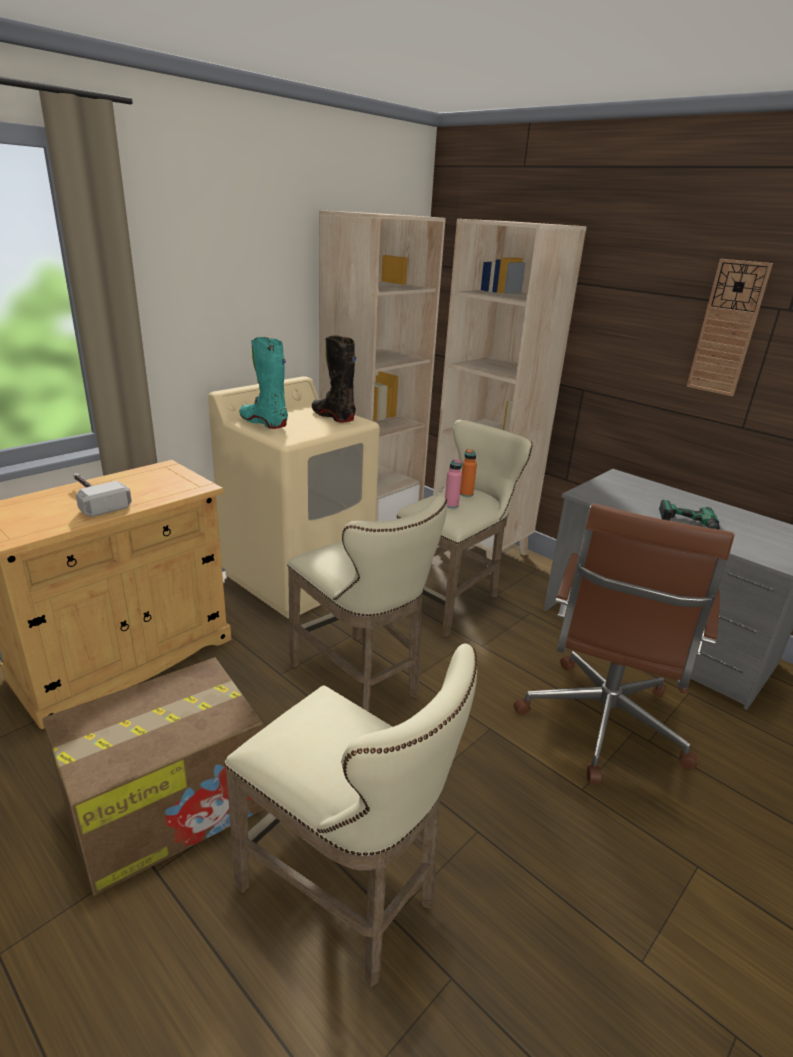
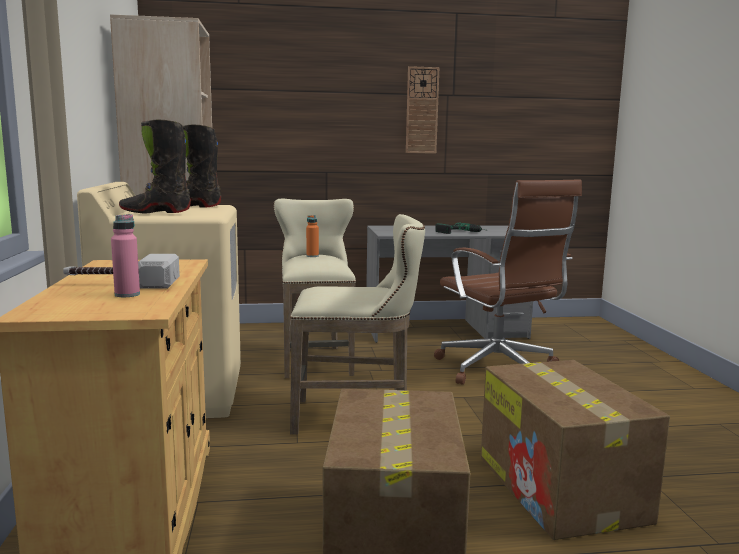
camera: 50 degrees left, 15 degrees down
(263, 422) = (155, 212): turquoise boot -> black boot
(346, 898) = (562, 489): beige stool -> cardboard box
(451, 505) = (321, 261): pink bottle -> pink bottle (127, 294)
(480, 550) = (275, 332): beige bookcase -> none

